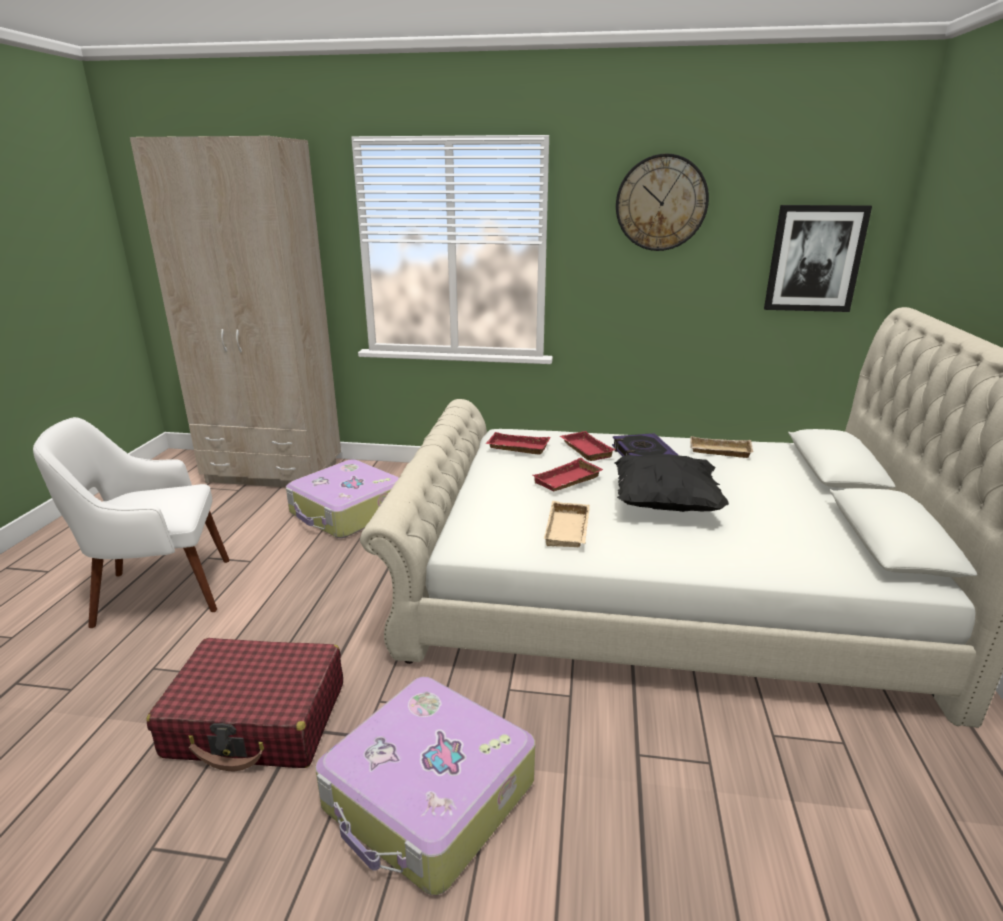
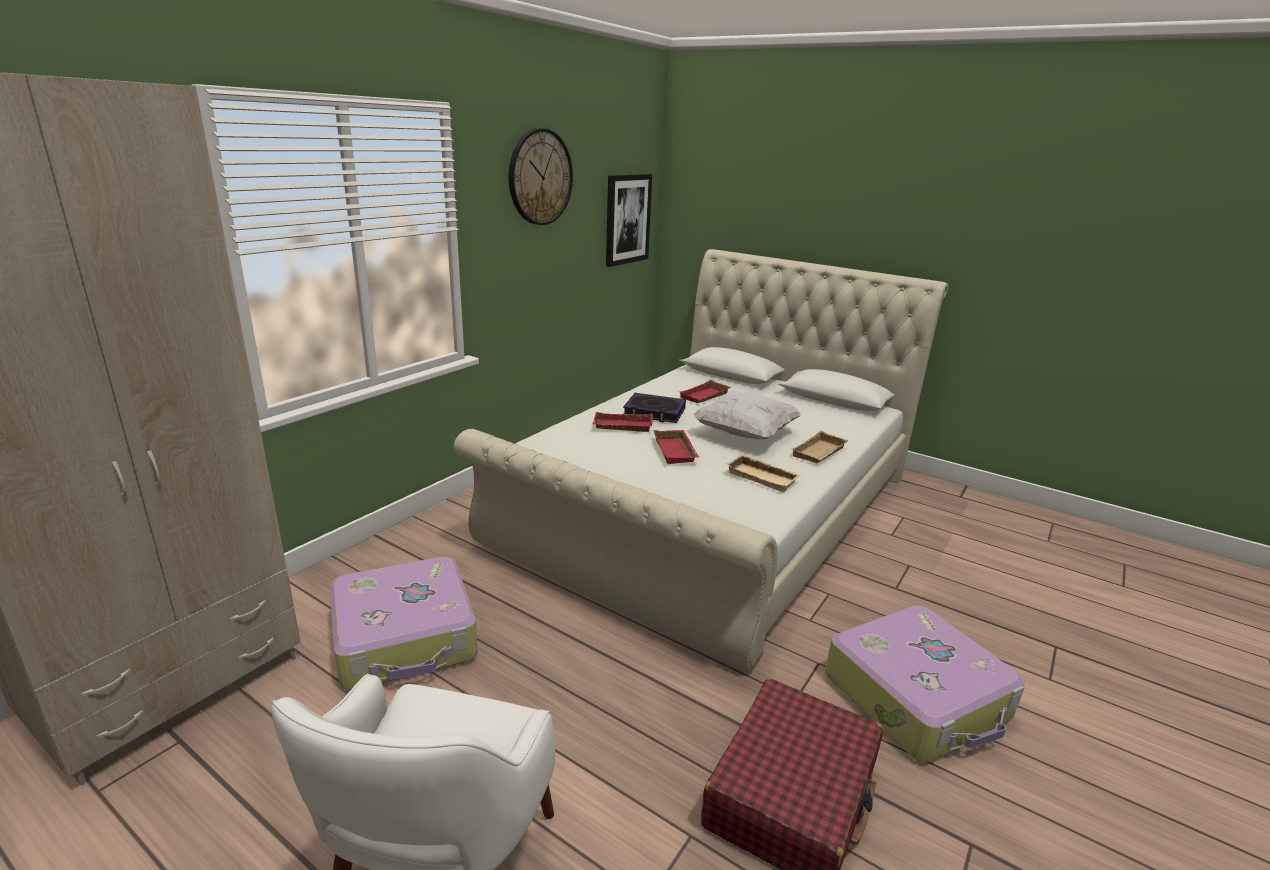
camera: 65 degrees left, 0 degrees up
(516, 448) = (584, 450): red tray -> red tray (705, 396)
(665, 504) = (744, 434): black pillow -> white pillow
(719, 452) = (672, 390): beige tray -> beige tray (820, 453)

